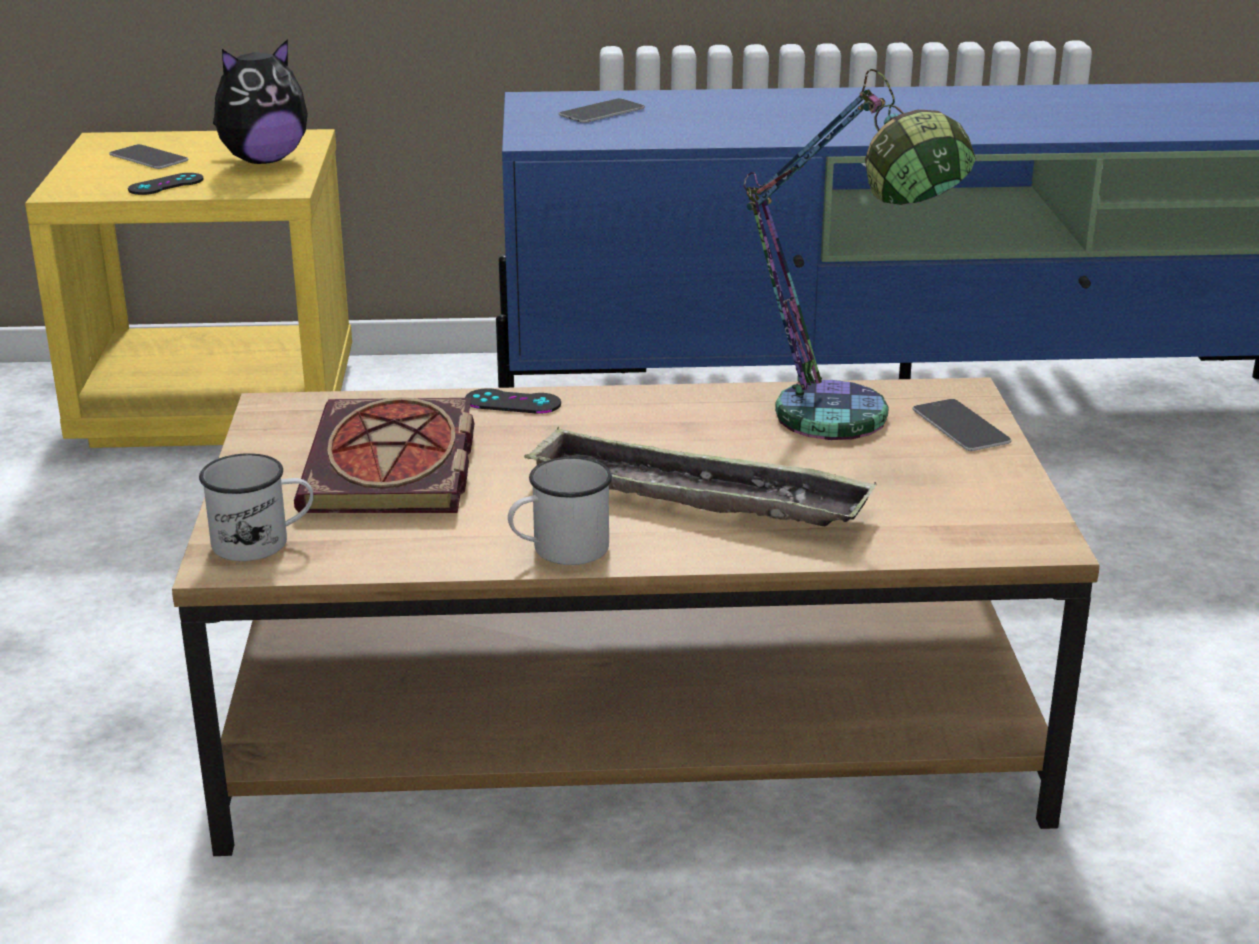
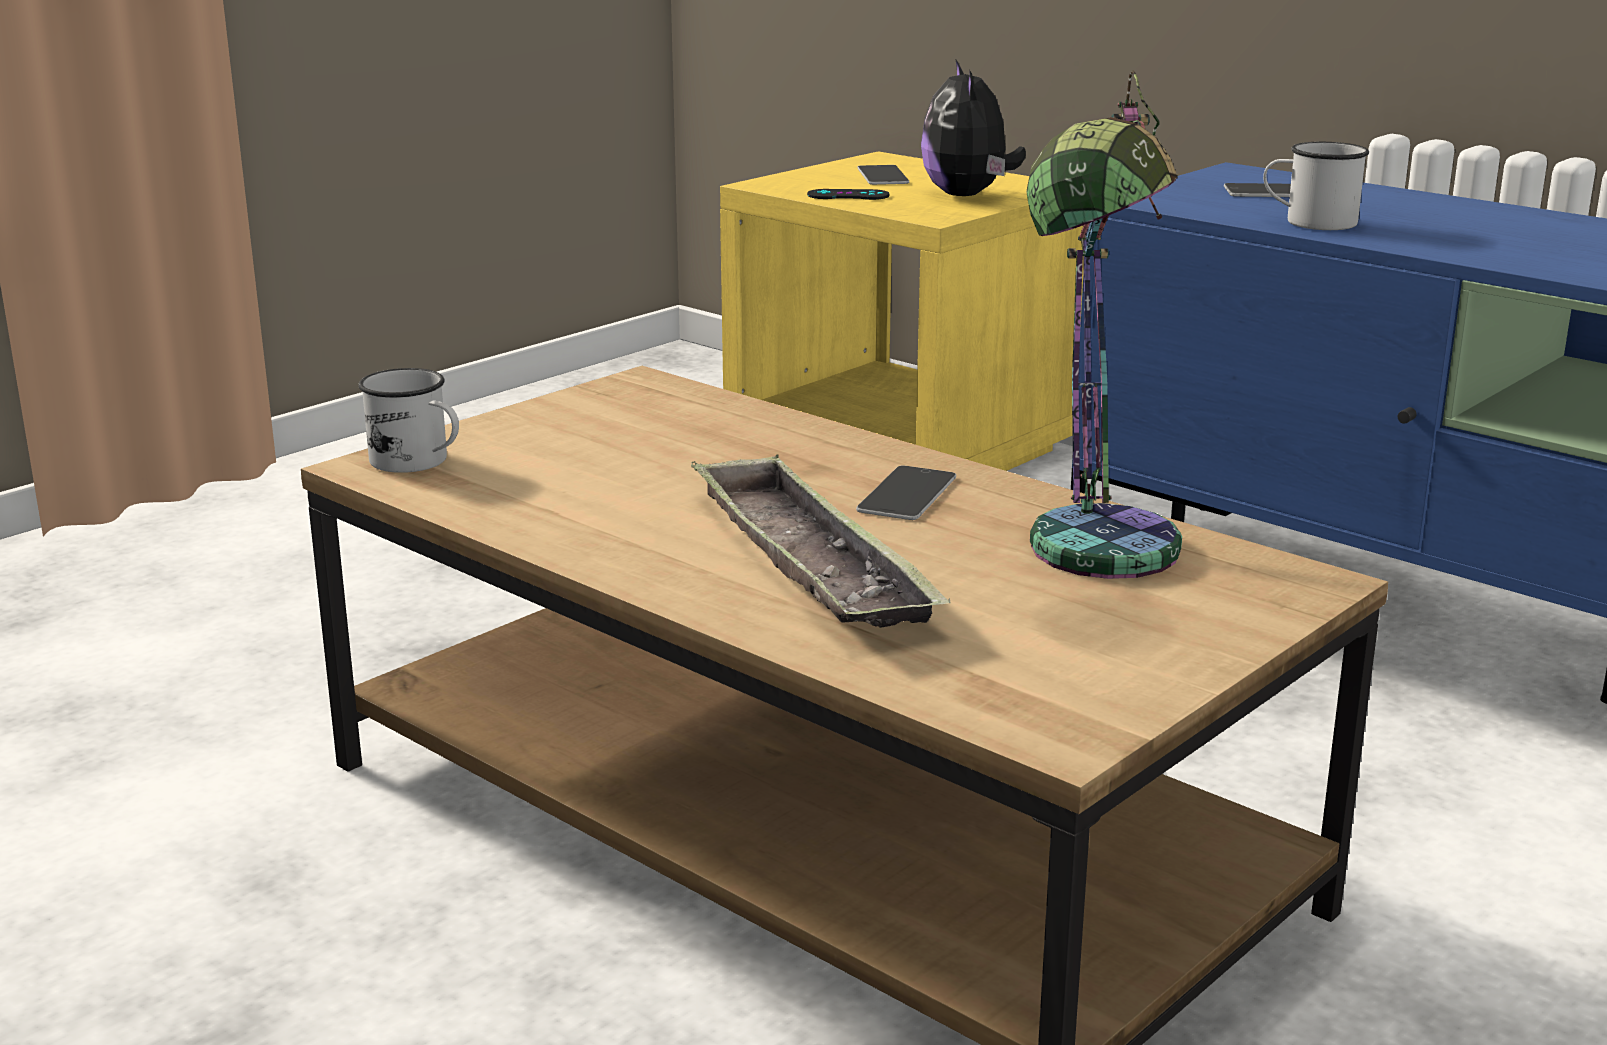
camera: 45 degrees right, 5 degrees down
(263, 160) = (968, 195): plush toy -> plush toy turned 75 degrees clockwise
(394, 468) = (623, 449): book -> none
(513, 402) = (828, 437): black game controller -> none
(559, 550) = (599, 552): white mug -> white mug (1309, 222)
(960, 425) = (1233, 608): phone -> phone (907, 494)

